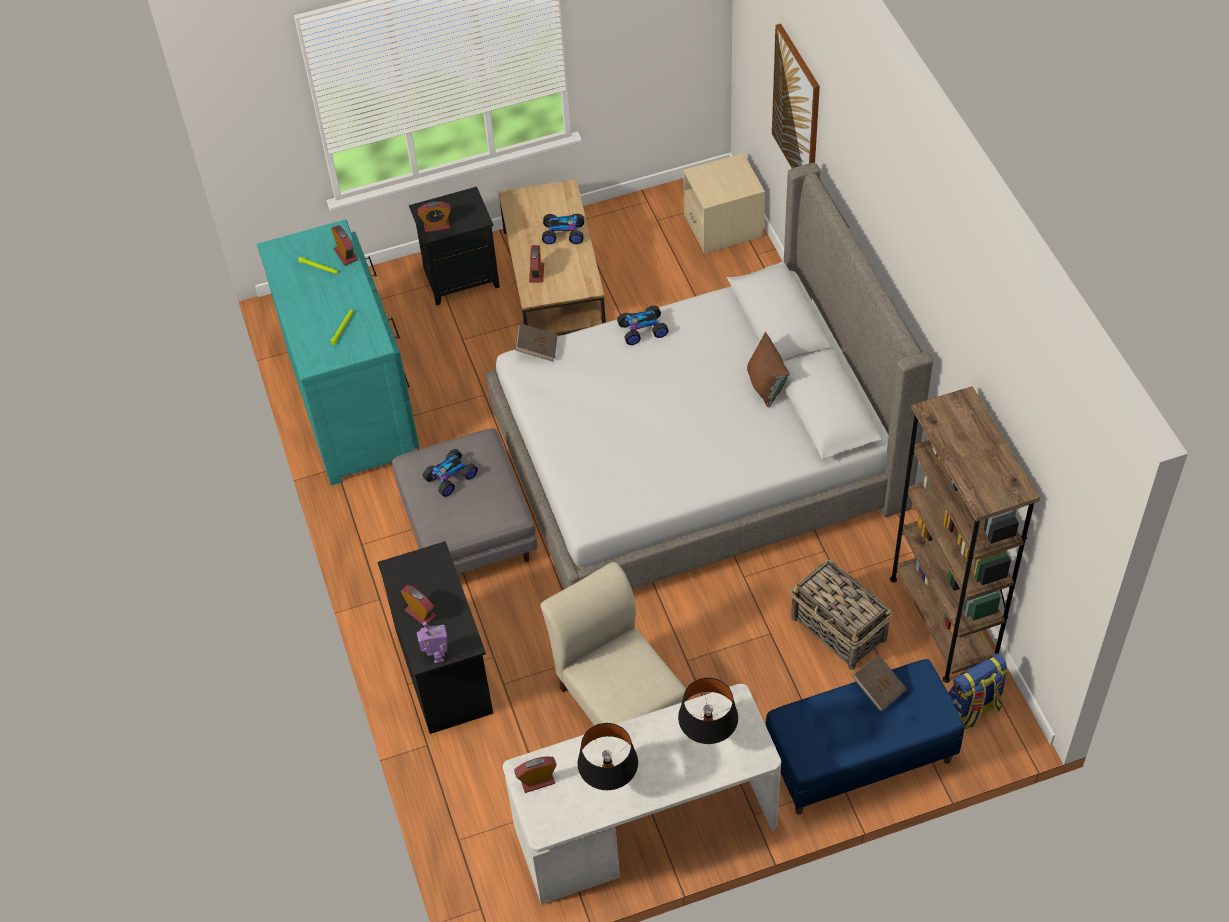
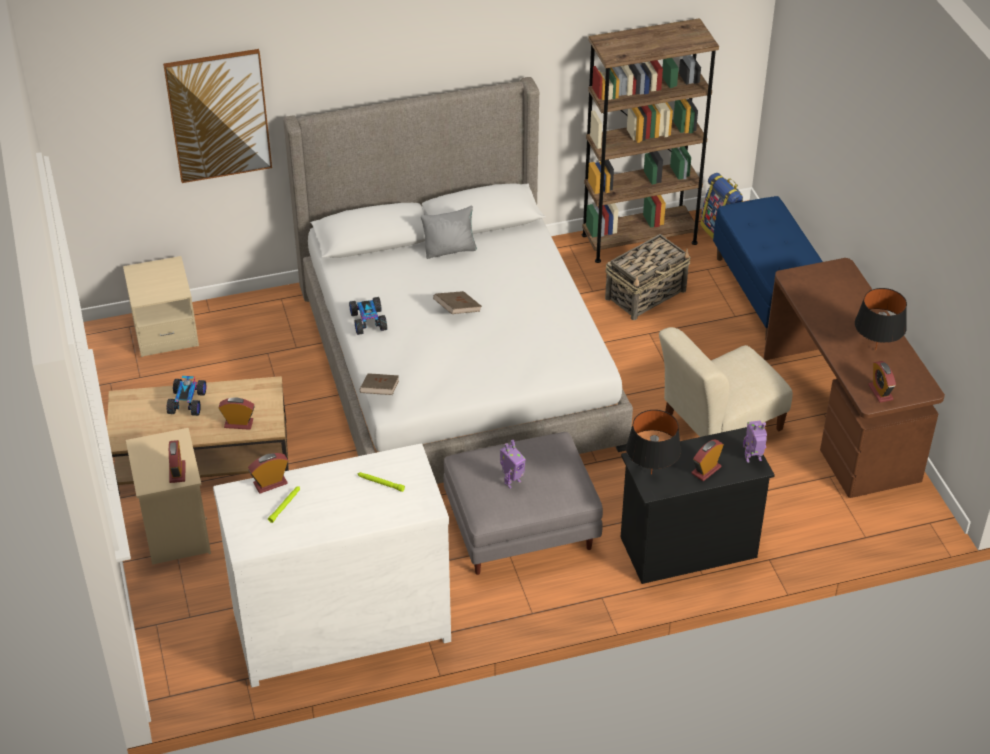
camera: 90 degrees left, 10 degrees down
(354, 404) = (339, 623): turquoise dresser -> white dresser
(451, 477) = (512, 482): toy car -> toy robot
(461, 277) = (174, 532): black nightstand -> beige nightstand
(646, 827) = (841, 417): white desk -> brown desk
(708, 736) = (827, 293): black table lamp -> black table lamp (651, 474)
(766, 385) = (450, 250): brown pillow -> grey pillow
(878, 688) = (747, 233): brown book -> brown book (457, 310)

